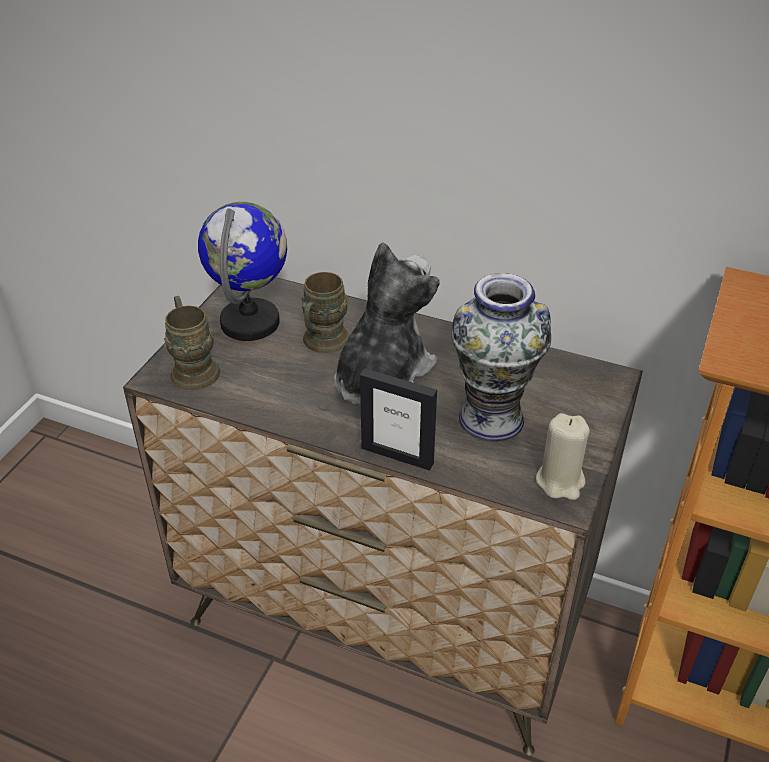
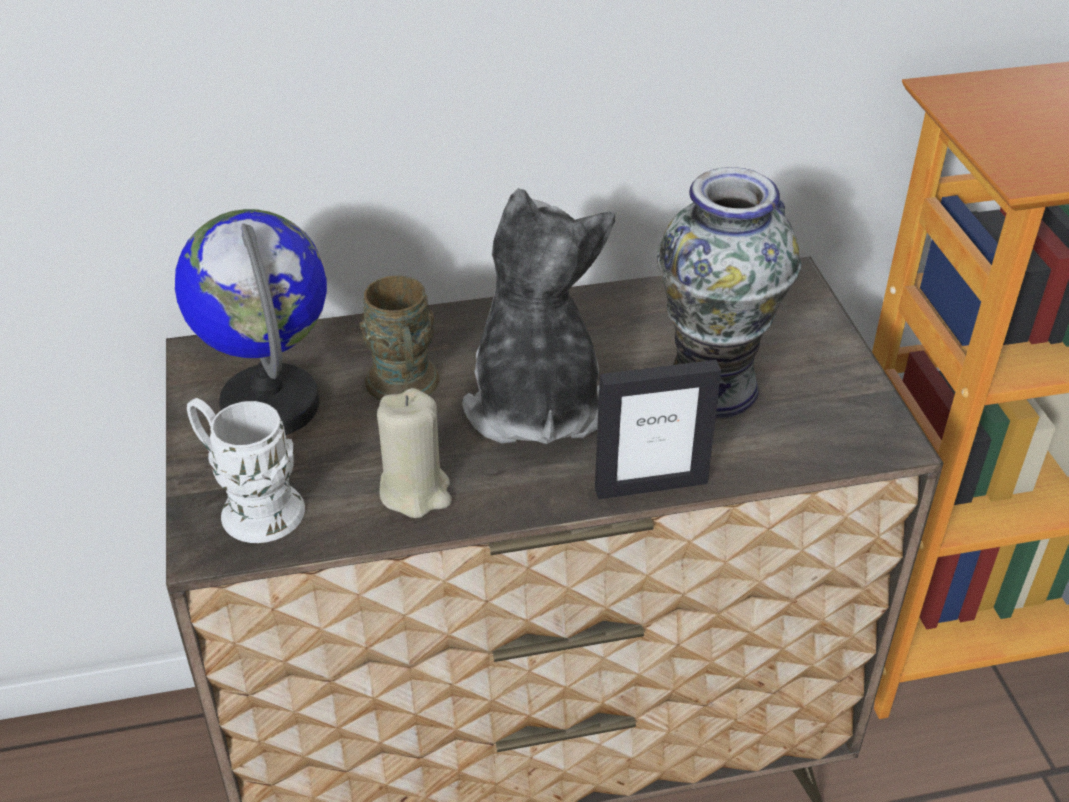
camera: 35 degrees left, 0 degrees up
(193, 367) = (250, 505): brown mug -> white mug
(560, 481) = (859, 422): beige candle -> beige candle (415, 491)

